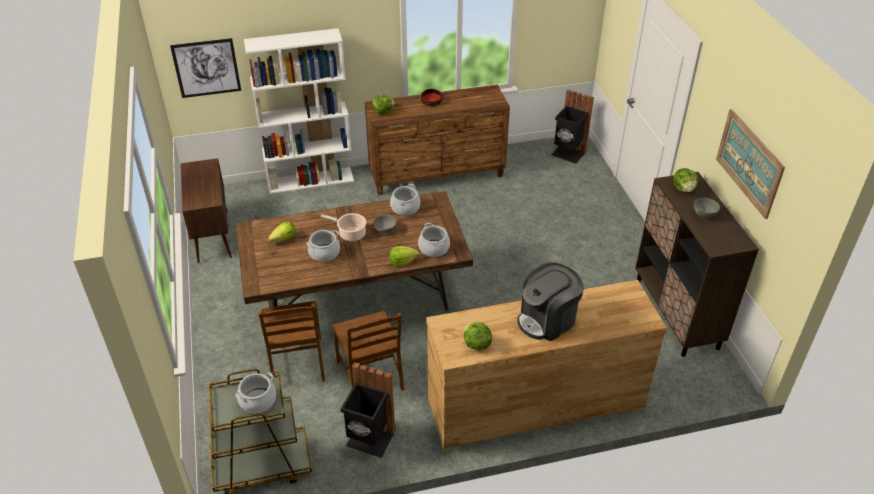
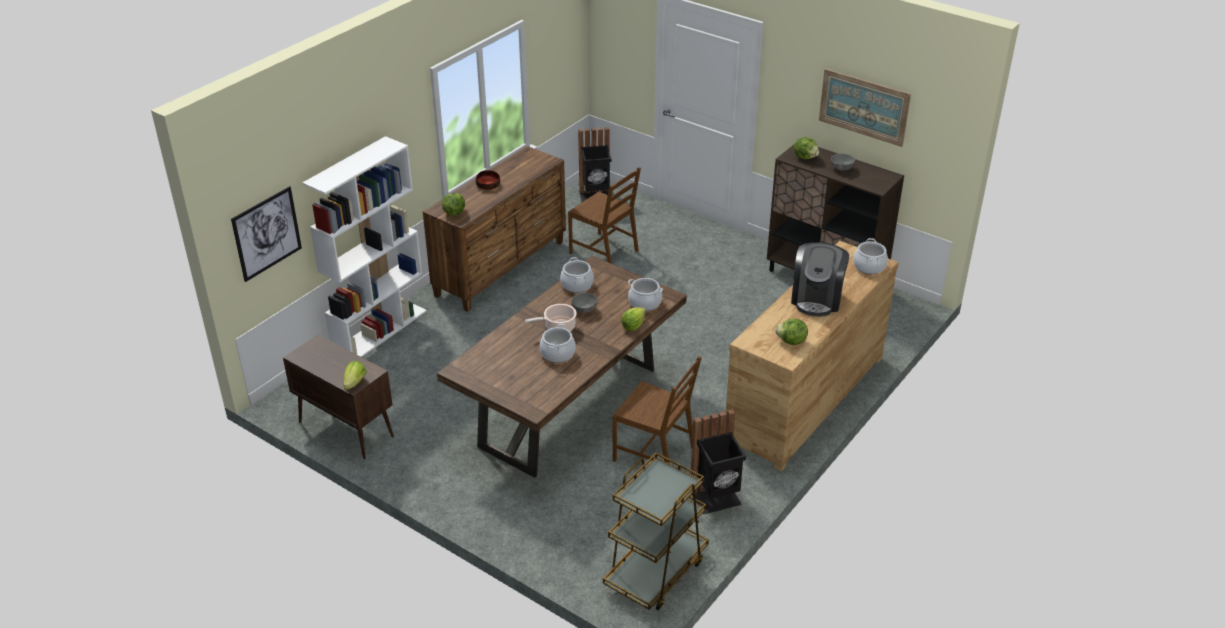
camera: 40 degrees left, 5 degrees down
(257, 400) = (666, 484): cooking pot -> cooking pot (869, 266)
(284, 239) = (504, 361): lettuce -> lettuce (355, 383)
(297, 363) = (579, 482): brown chair -> brown chair (605, 252)

